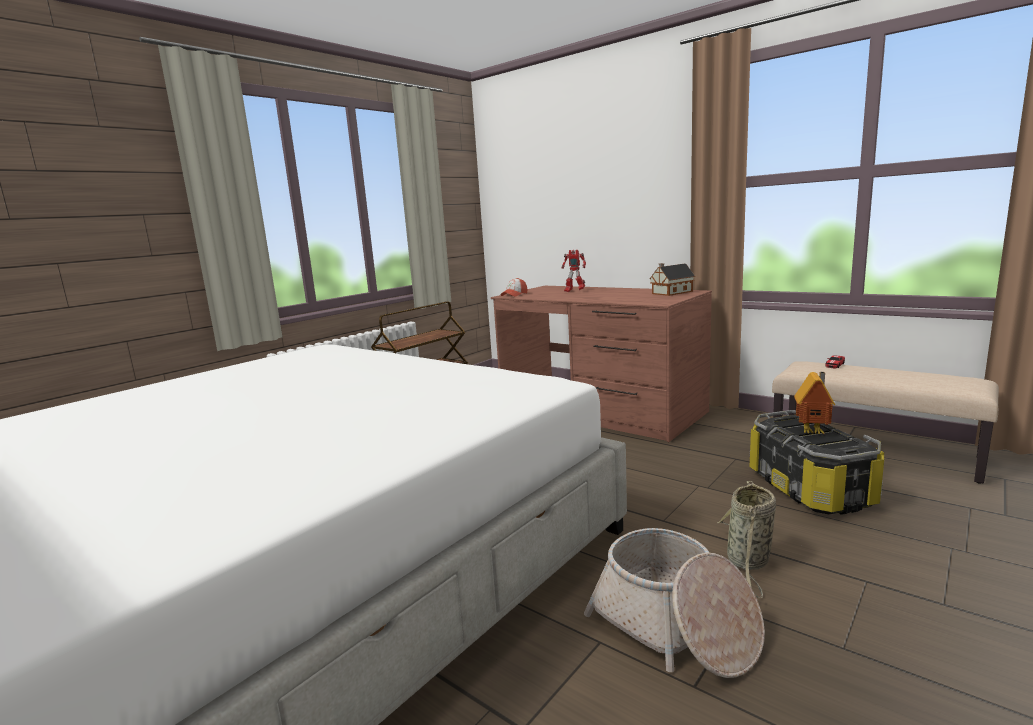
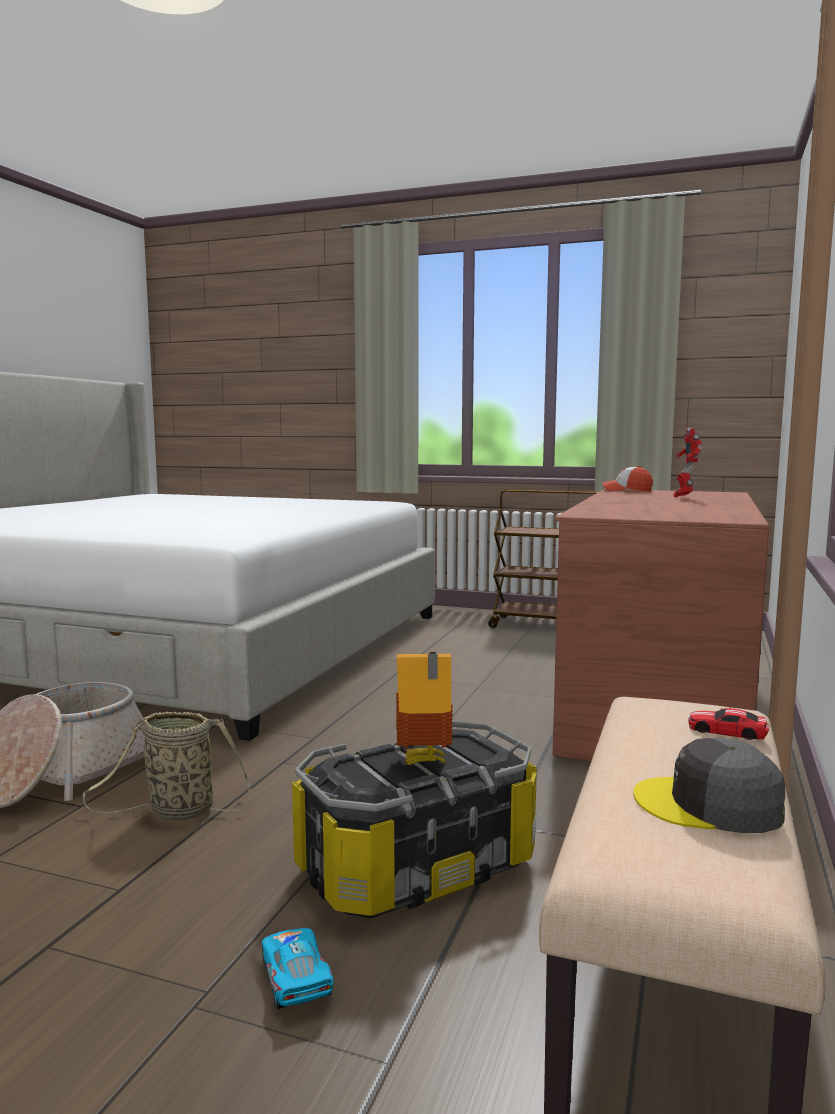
camera: 70 degrees right, 5 degrees down
(670, 292) = (705, 515): toy house -> none
(917, 375) = (709, 805): none -> grey cap
(927, 524) = (295, 979): none -> toy car

